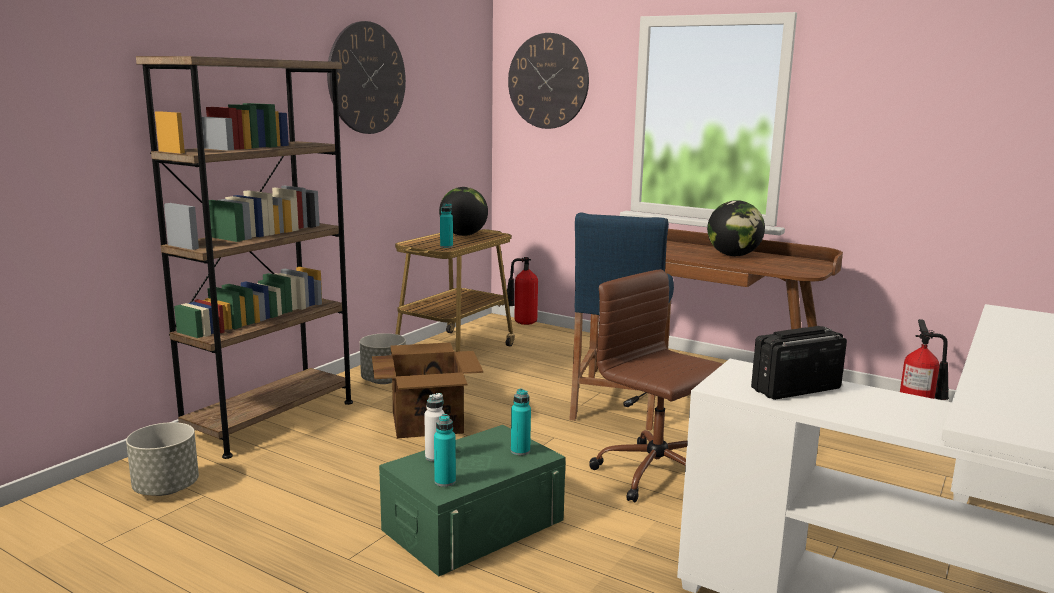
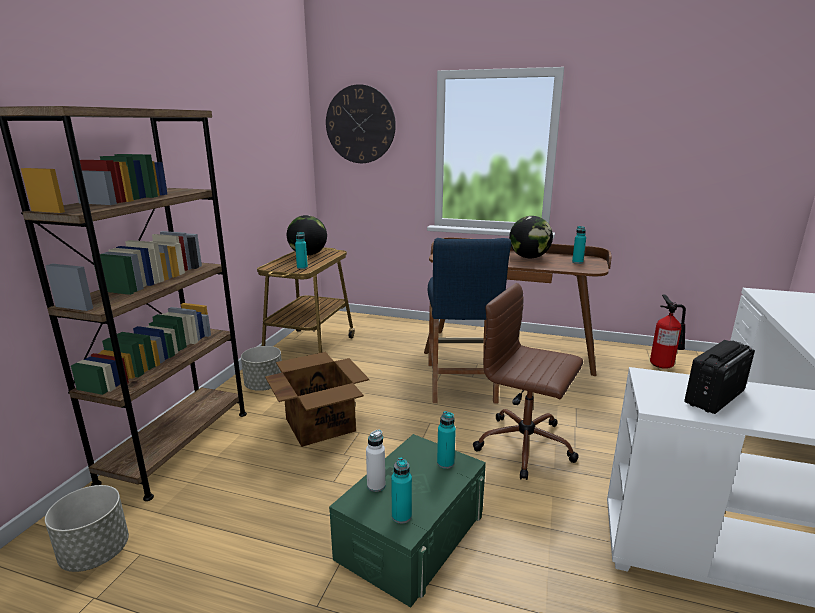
camera: 15 degrees left, 5 degrees up
(367, 78) = (220, 125): wall clock -> none
(522, 324) = (351, 316): fire extinguisher -> none
(794, 264) = (577, 262): none -> turquoise bottle

